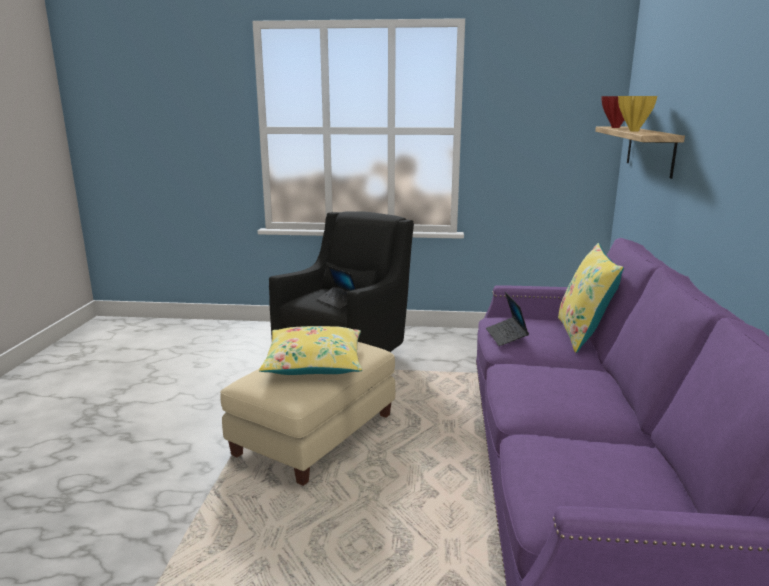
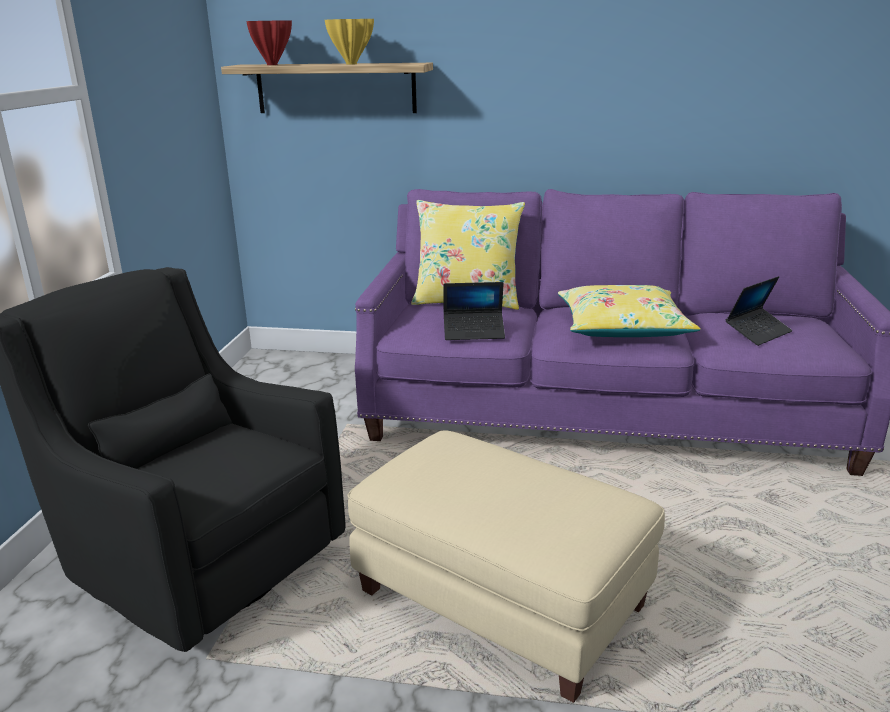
camera: 85 degrees left, 5 degrees up
(314, 363) = (500, 486): yellow pillow -> yellow pillow (622, 327)
(338, 301) = (248, 451): laptop -> laptop (758, 332)

